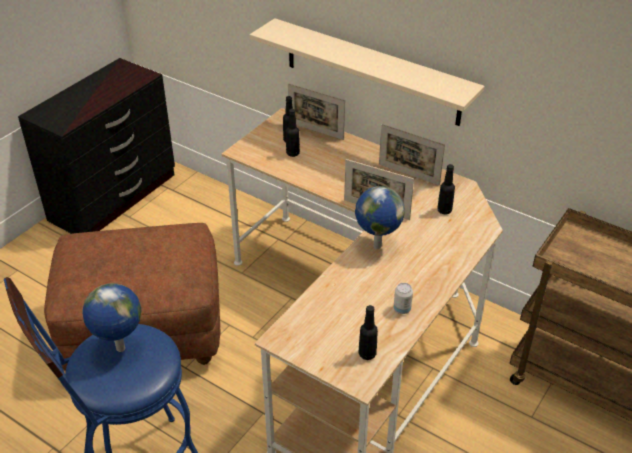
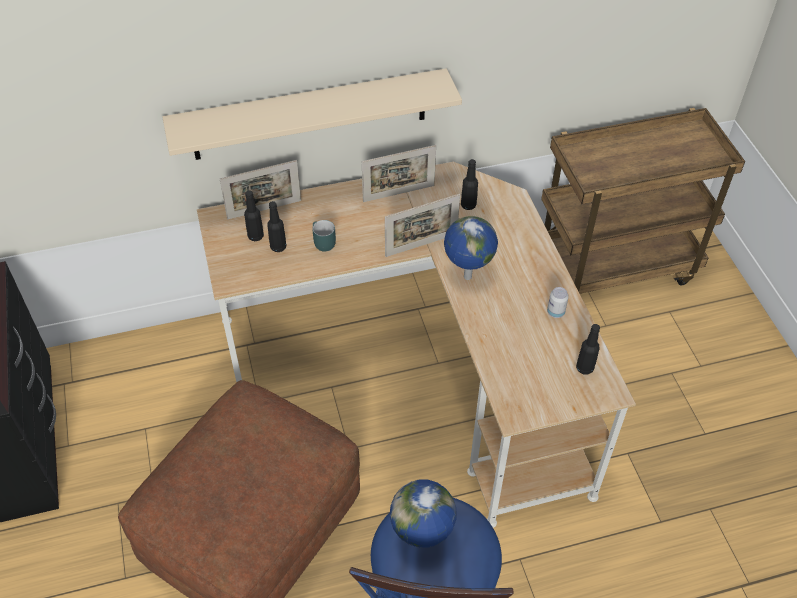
camera: 50 degrees left, 10 degrees up
(319, 167) = (321, 243): none -> turquoise mug

